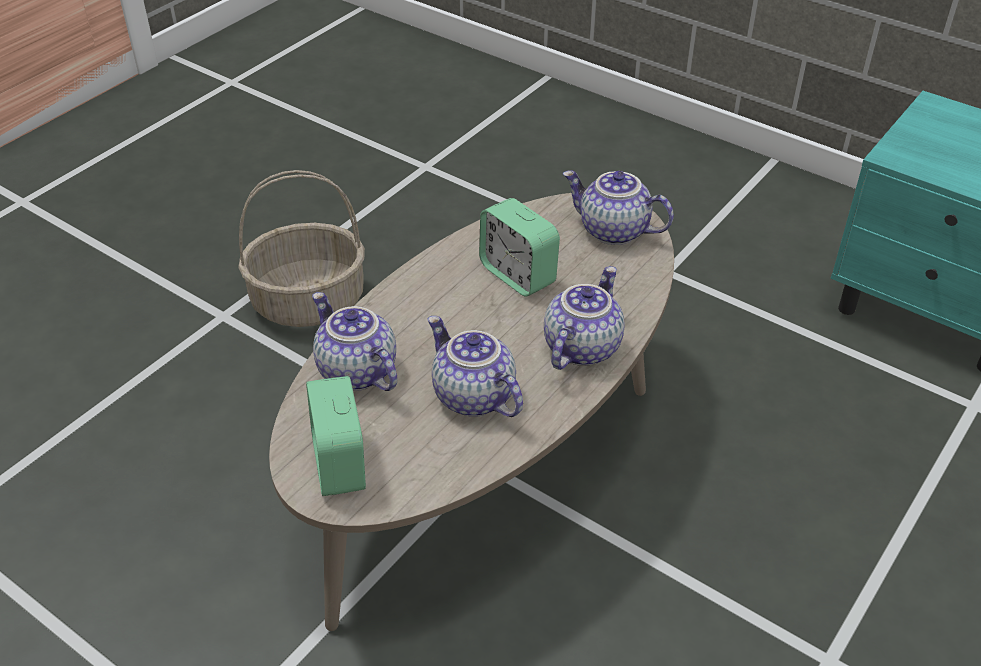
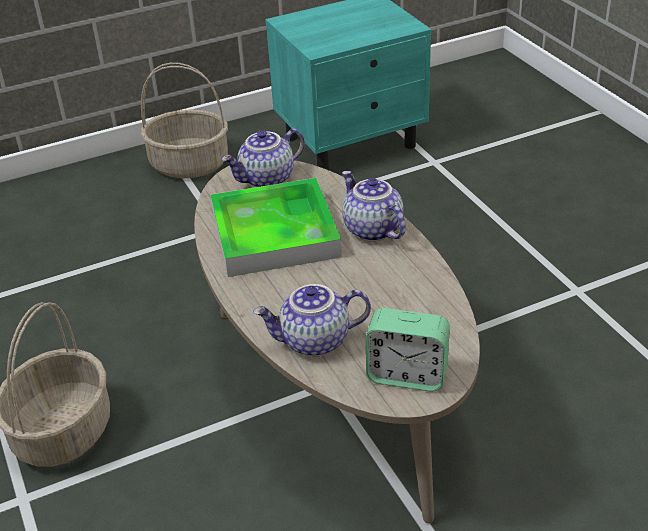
camera: 60 degrees left, 5 degrees down
(471, 397) = (384, 292): teapot -> none
(518, 275) = (275, 234): alarm clock -> tray
(754, 200) = (190, 164): none -> basket

